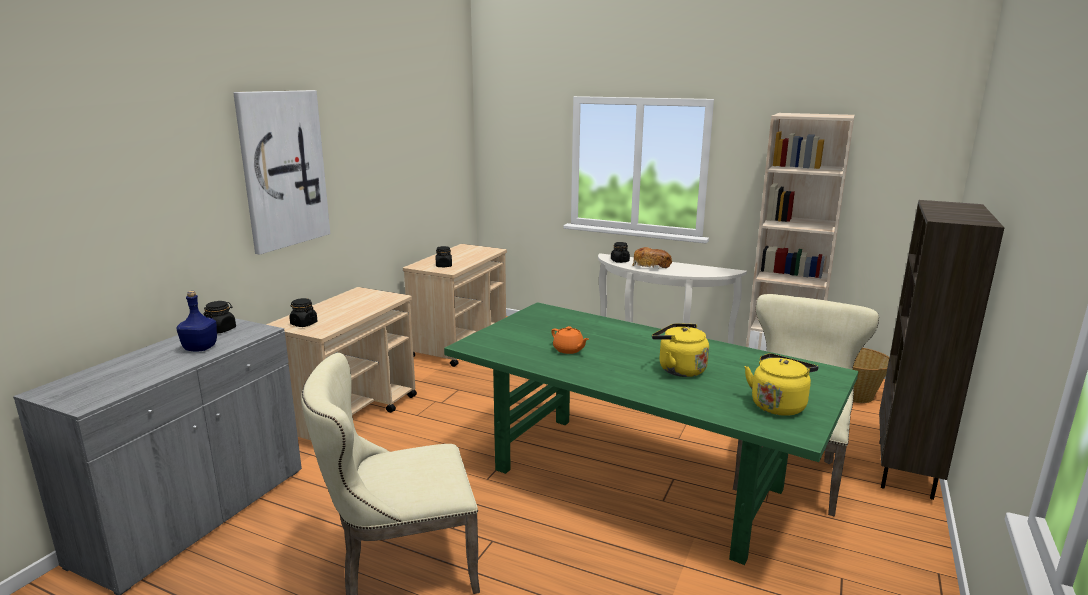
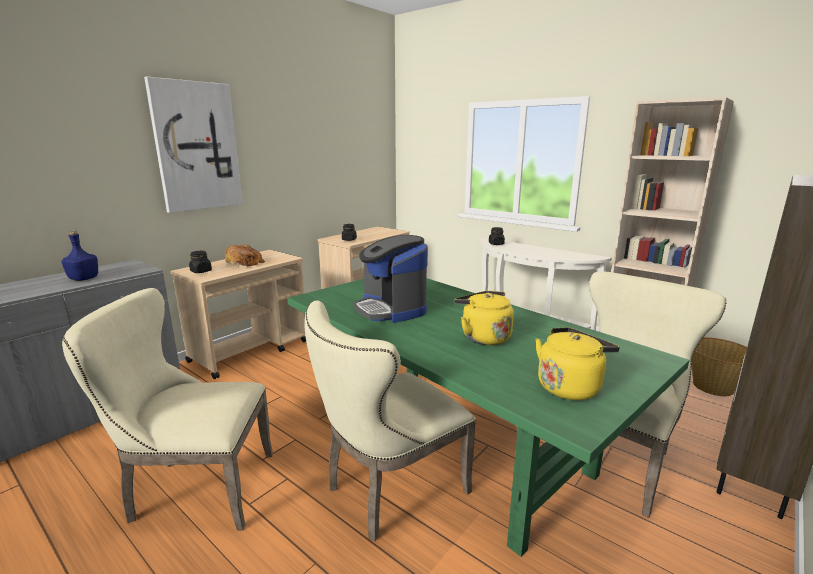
camera: 15 degrees right, 0 degrees up
(220, 330) = (117, 267): black jar -> none
(569, 350) = (391, 309): orange teapot -> coffee machine
(601, 534) = (388, 491): none -> beige chair
(651, 265) = (522, 248): bread -> bread (246, 262)

